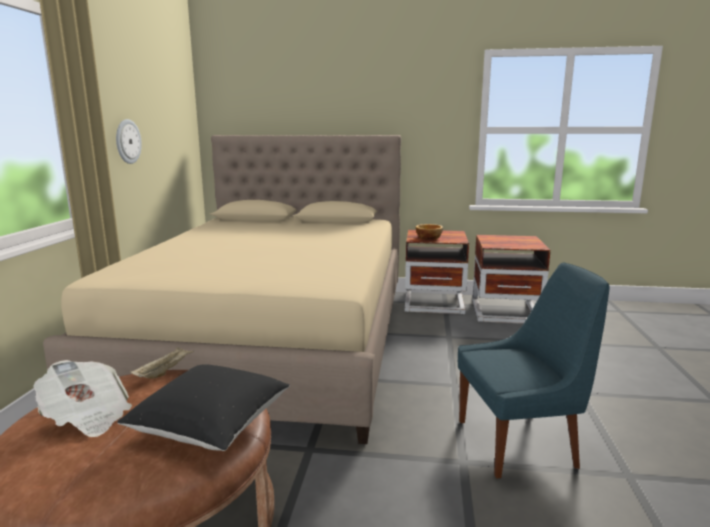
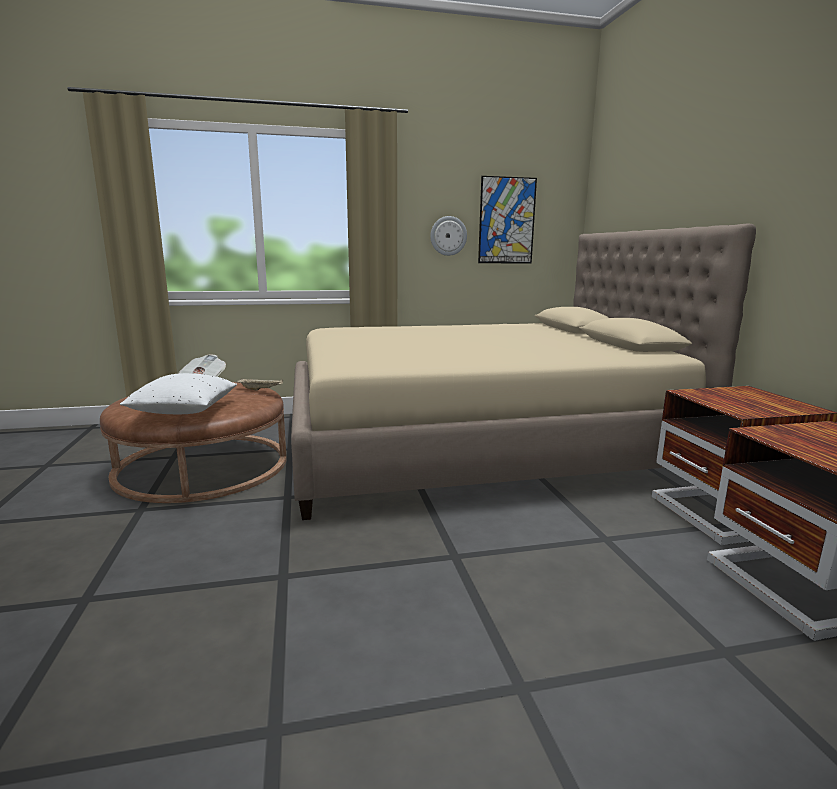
camera: 70 degrees right, 0 degrees up
(161, 123) = (506, 221): none -> picture
(211, 426) = (184, 411): black pillow -> white pillow
(428, 238) = (716, 397): bowl -> none
(520, 443) = (332, 617): blue chair -> none

